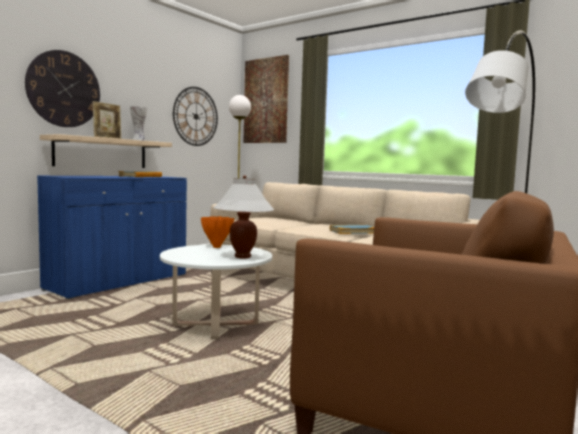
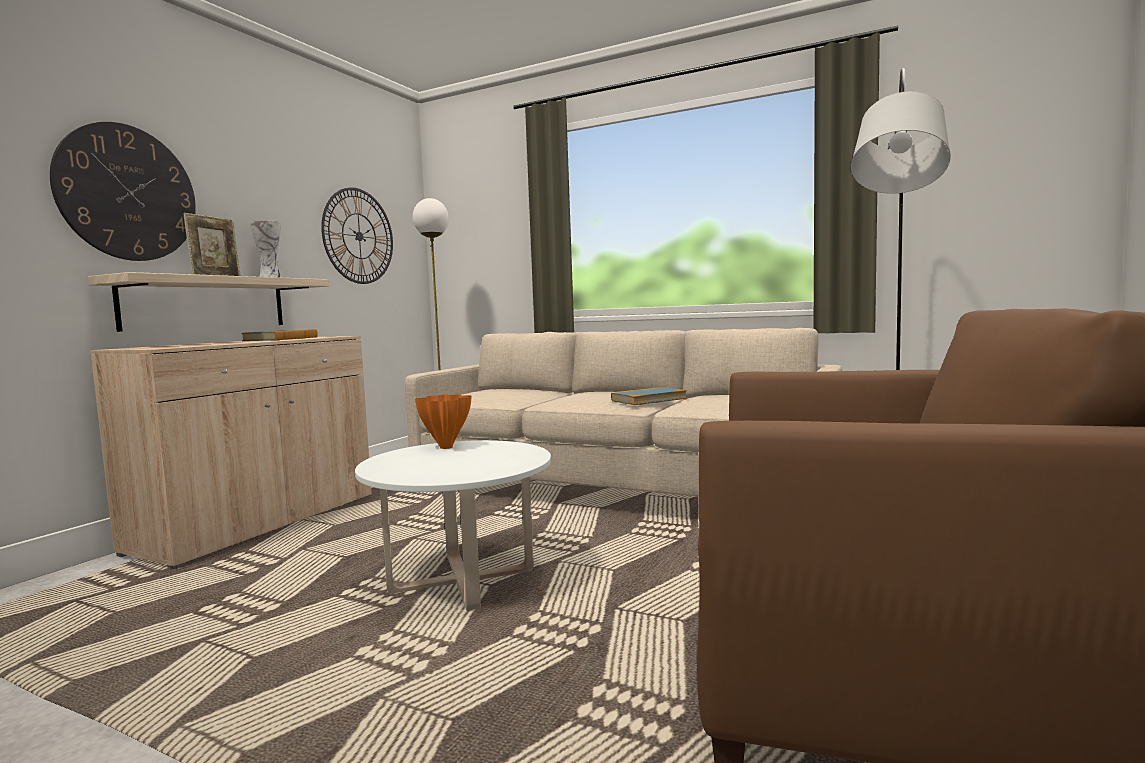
camera: 10 degrees left, 0 degrees up
(118, 282) = (259, 523): blue cabinet -> beige cabinet
(242, 256) = (503, 460): white table lamp -> none
(266, 101) = (468, 207): picture -> none

